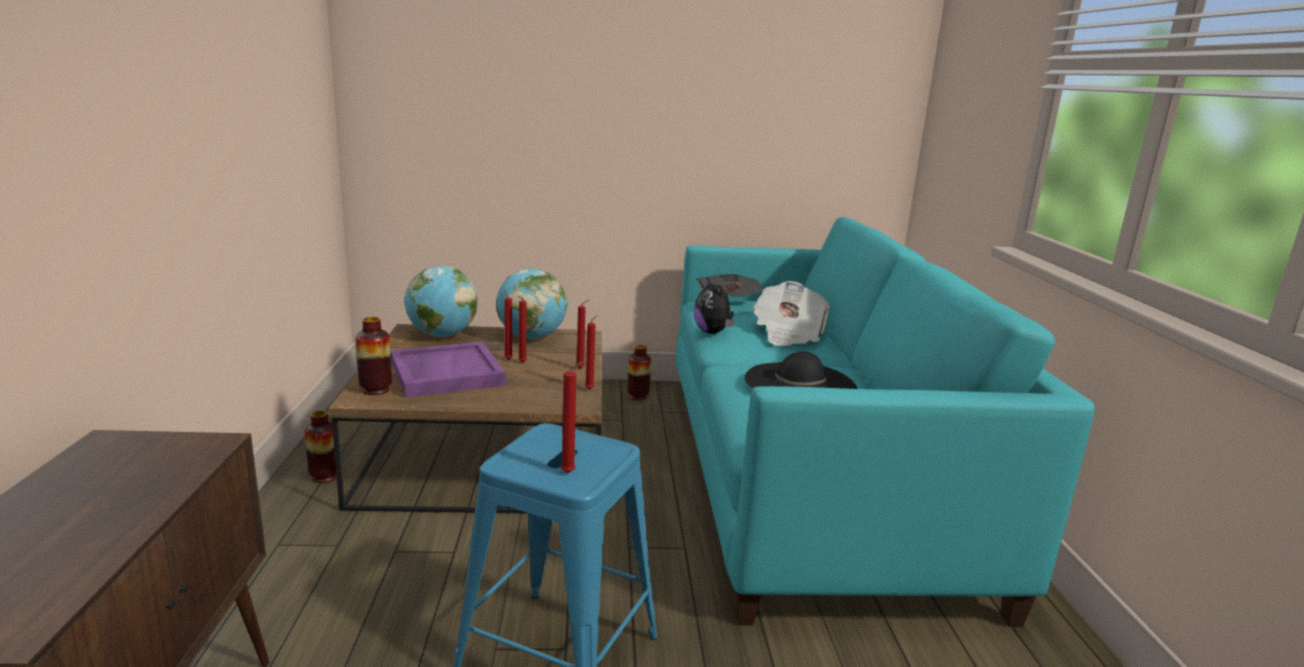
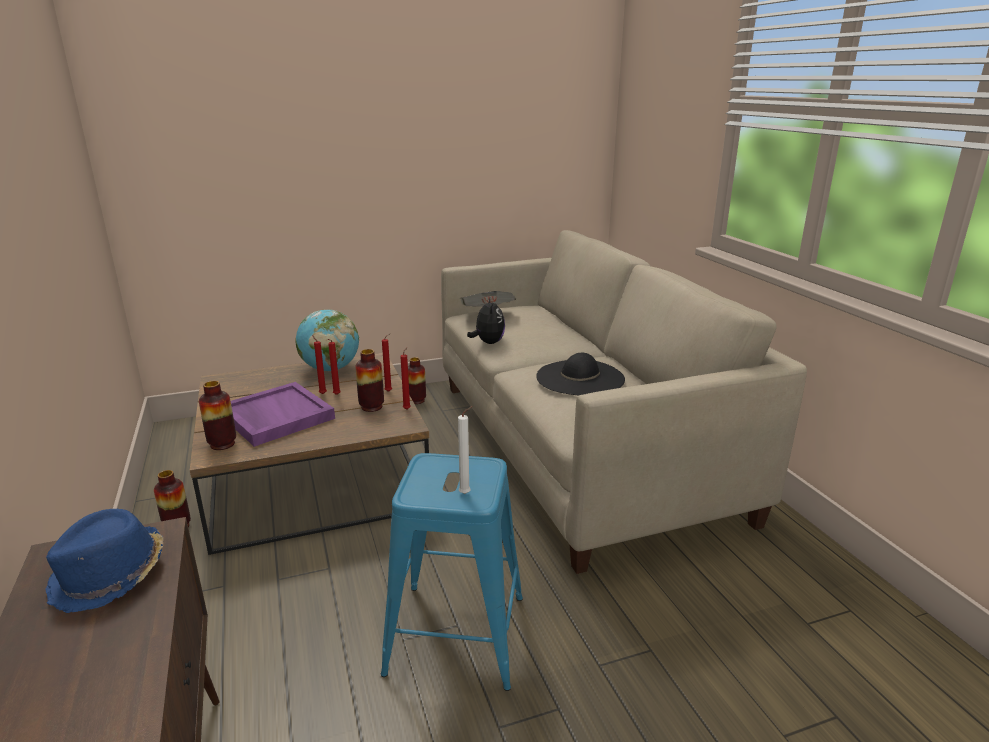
camera: 15 degrees left, 5 degrees up
(136, 472) = (110, 576): none -> blue hat
(442, 335) = (250, 380): globe -> none
(552, 380) = (371, 407): none -> vase
(570, 473) = (466, 493): red candle -> white candle
(713, 332) = (488, 342): plush toy -> plush toy turned 150 degrees counterclockwise
(787, 334) = (547, 335): newspaper -> none
(809, 479) = (579, 446): turquoise sofa -> beige sofa

